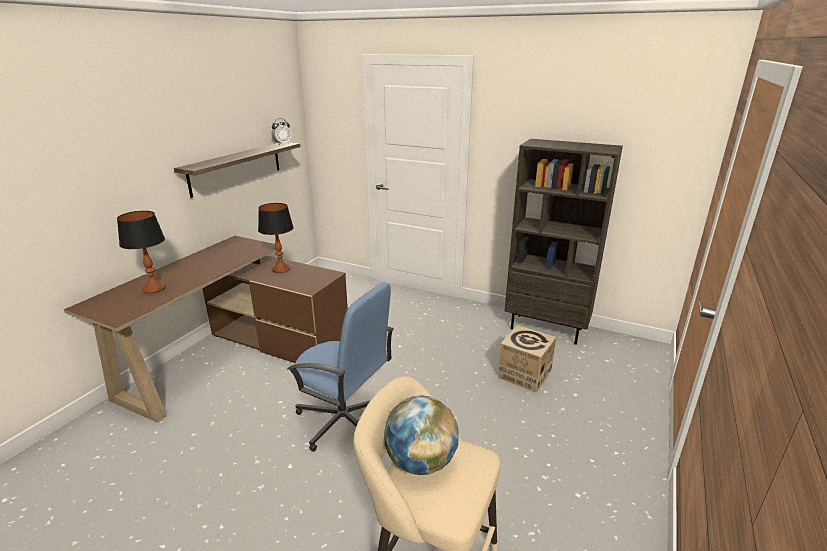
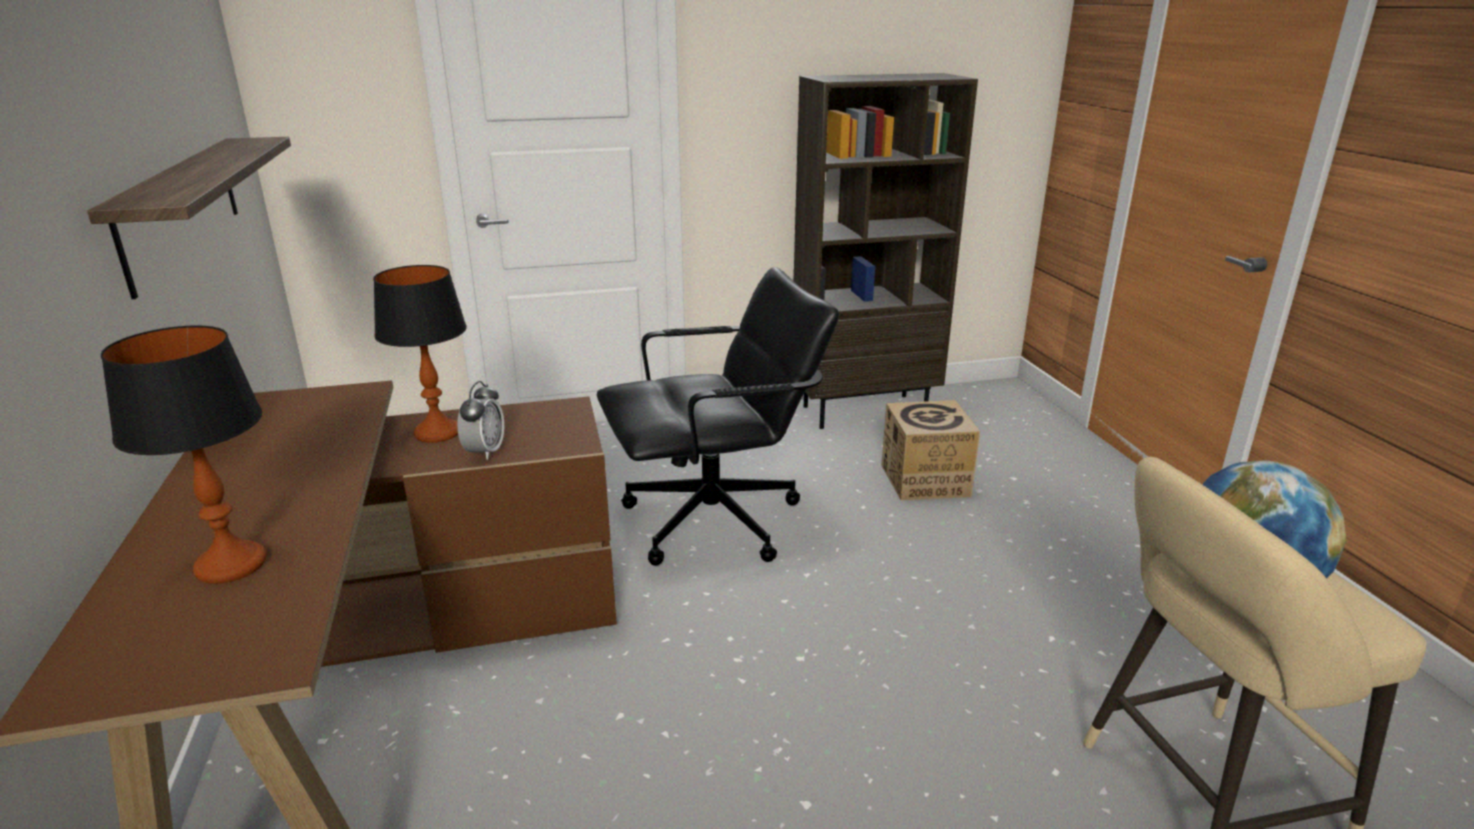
camera: 40 degrees left, 0 degrees up
(282, 144) = (248, 141): alarm clock -> alarm clock (485, 452)
(344, 420) = (782, 677): blue office chair -> none
(406, 350) = (715, 521): none -> black office chair

